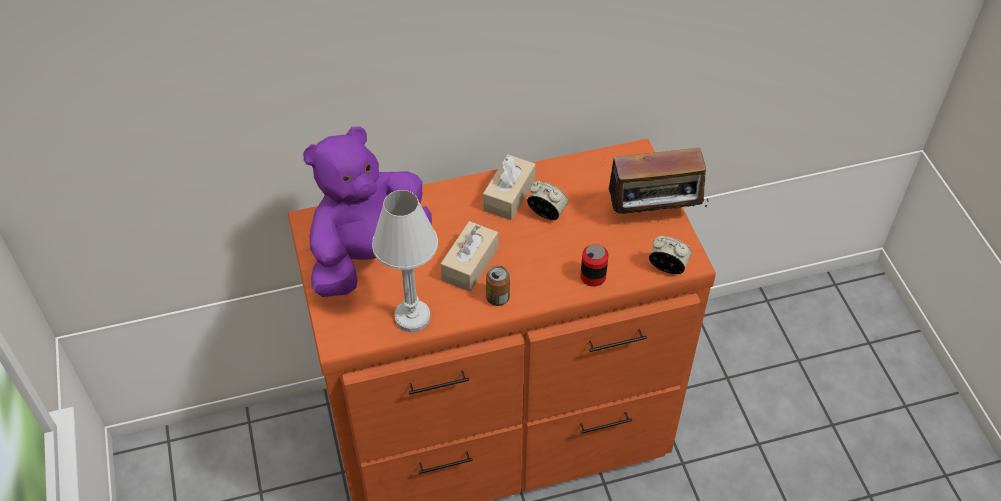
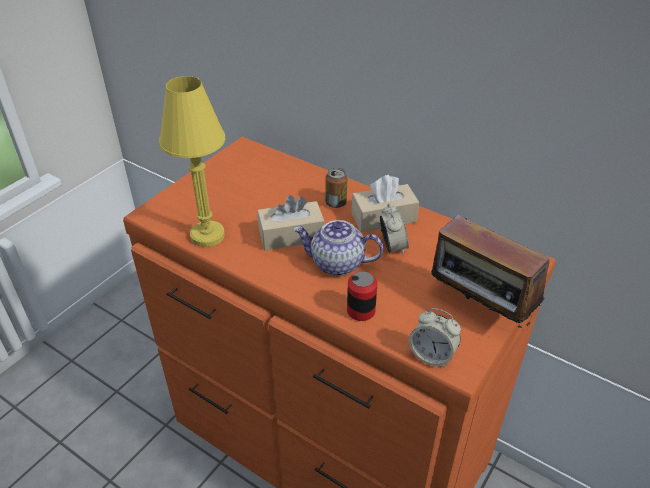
camera: 50 degrees right, 10 degrees down
(368, 256) = (242, 186): purple plush toy -> none
(412, 317) = (207, 235): white table lamp -> yellow table lamp
(498, 298) = (274, 268): can -> can (336, 203)
(531, 258) = (337, 264): none -> teapot
(667, 267) = (432, 355): alarm clock -> alarm clock turned 135 degrees clockwise

